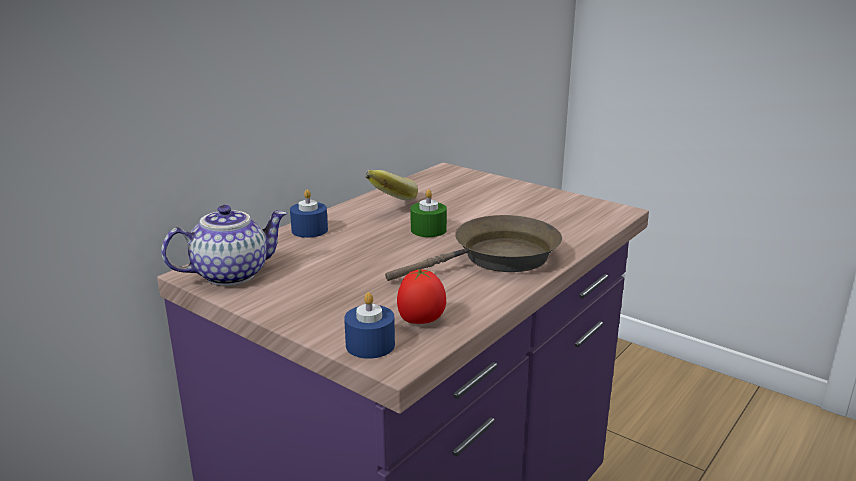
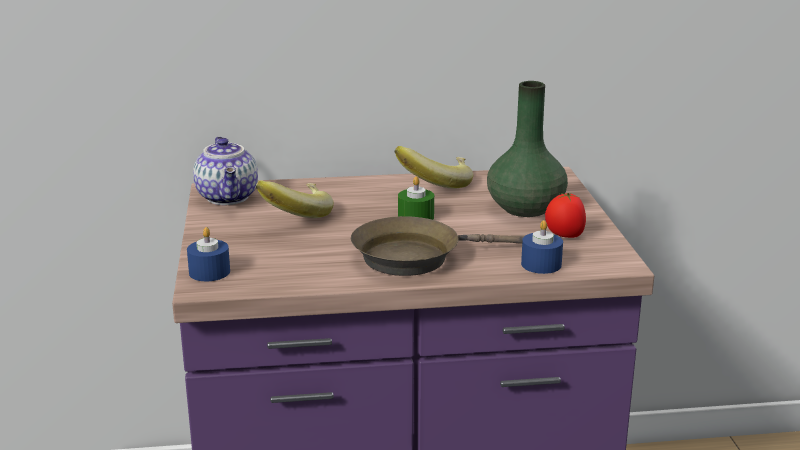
camera: 45 degrees right, 0 degrees up
(231, 274) = (229, 197): teapot -> teapot turned 60 degrees clockwise
(309, 230) = (335, 186): blue candle -> blue candle (541, 264)
(332, 266) = (295, 216): none -> banana
(421, 321) = (266, 273): tomato -> tomato (564, 236)
(484, 197) = (524, 208): none -> green vase
(498, 258) = (415, 257): brown frying pan -> brown frying pan turned 150 degrees clockwise

